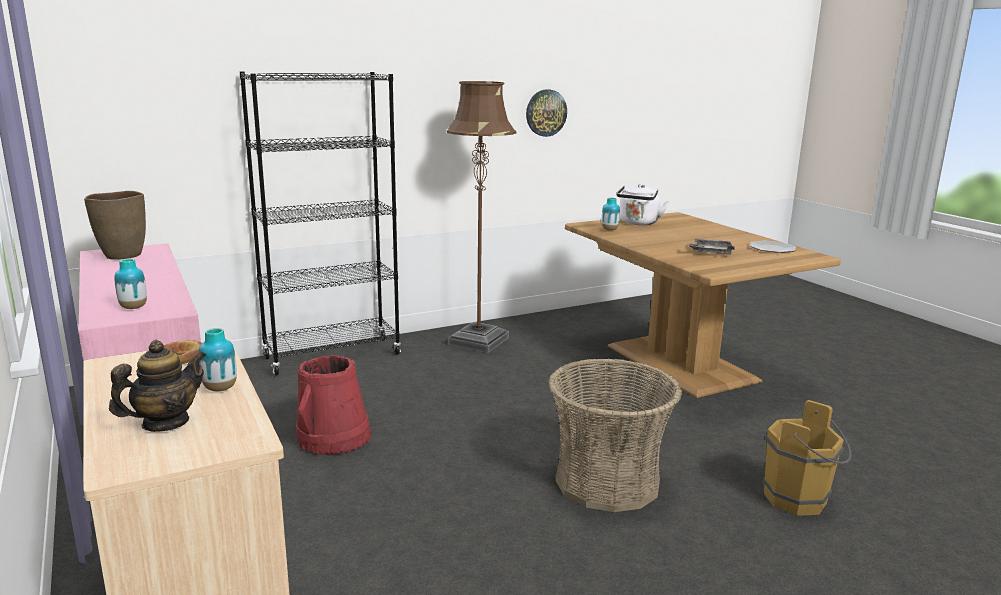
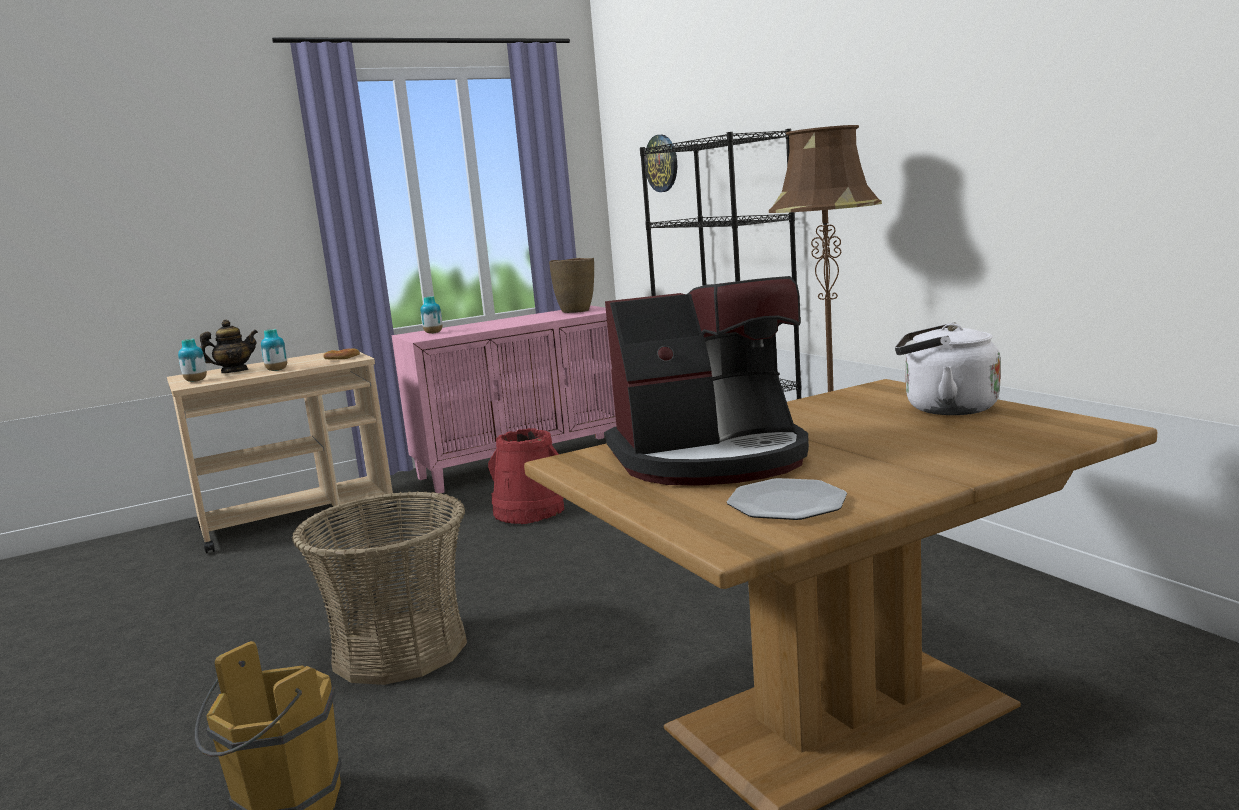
camera: 90 degrees right, 5 degrees down
(165, 423) = (234, 371): teapot -> teapot turned 75 degrees counterclockwise
(546, 113) = (1036, 171): wall clock -> wall clock (662, 163)
(609, 230) = (852, 399): vase -> vase (196, 381)
(710, 252) = (711, 458): grey tray -> coffee machine

